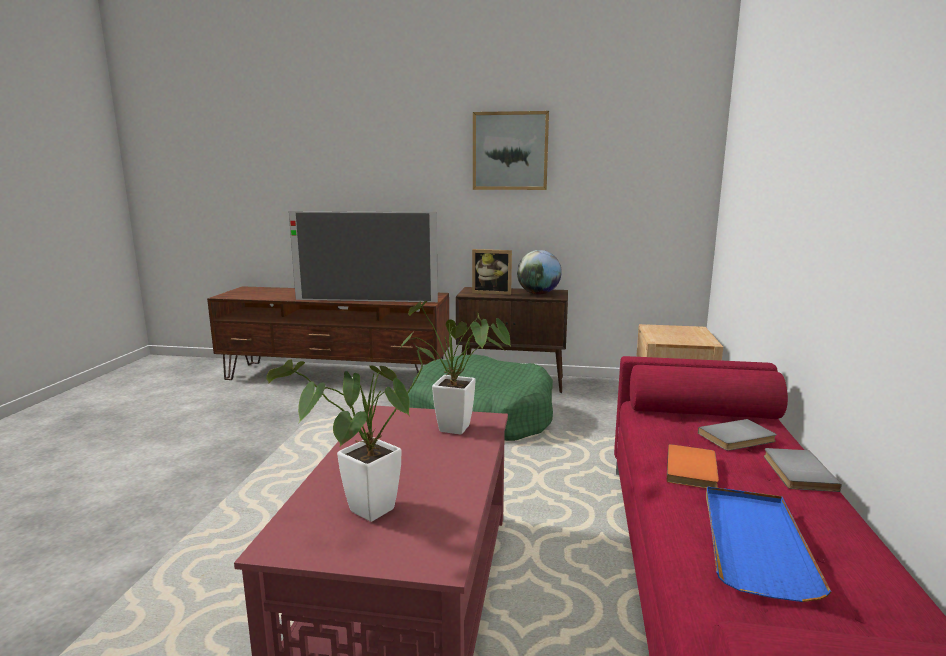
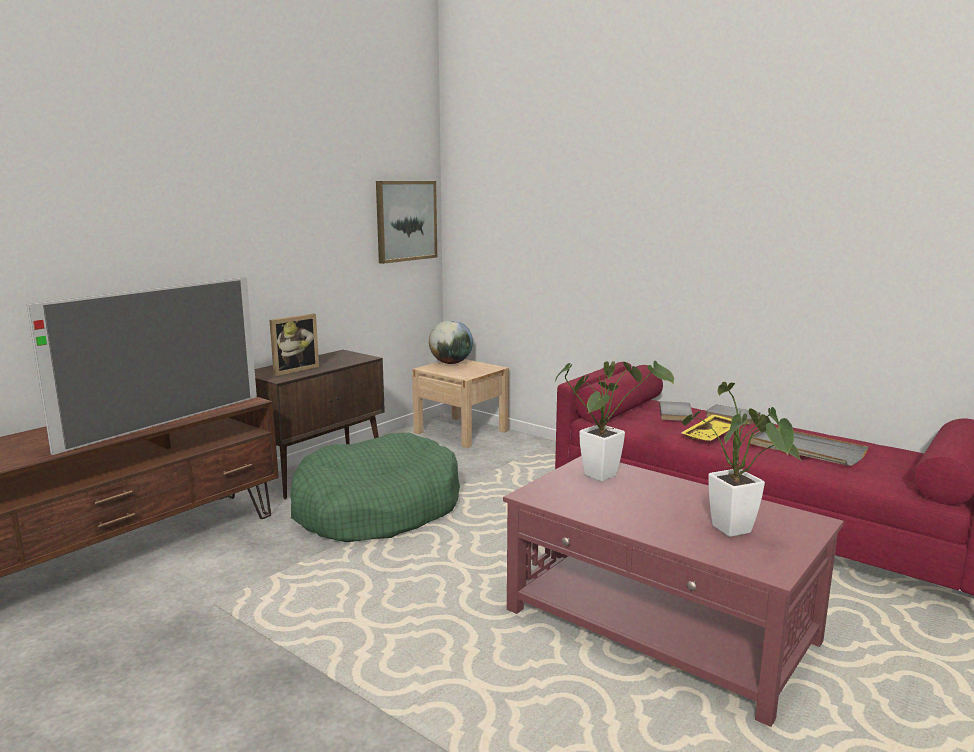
camera: 60 degrees left, 0 degrees up
(510, 151) = (269, 192): picture -> picture (406, 221)
(538, 294) = (338, 359): globe -> globe (451, 363)
(694, 470) = (712, 436): orange book -> yellow tray
(754, 543) = (805, 450): blue tray -> grey tray

